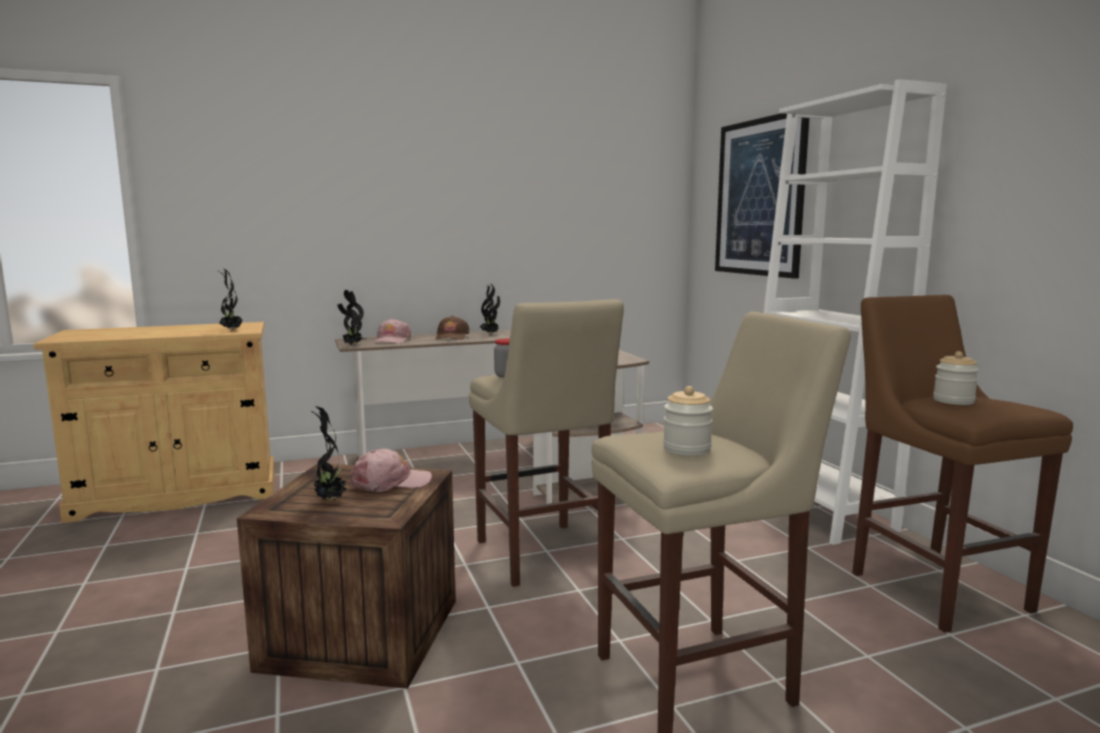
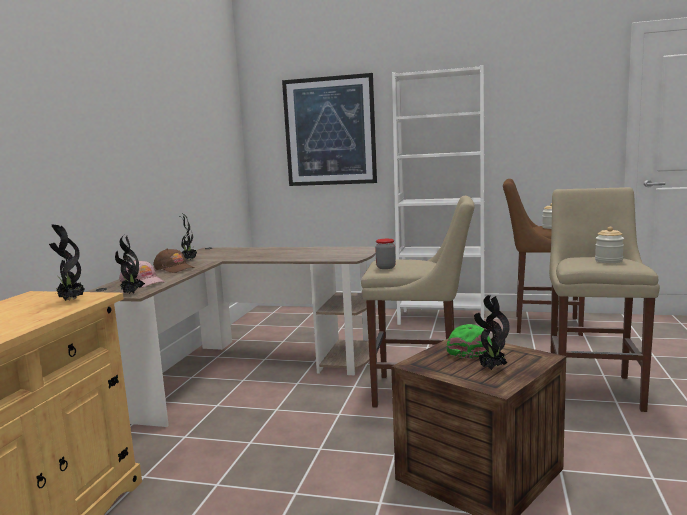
camera: 55 degrees left, 0 degrees up
(390, 482) = (469, 349): pink cap -> green cap

